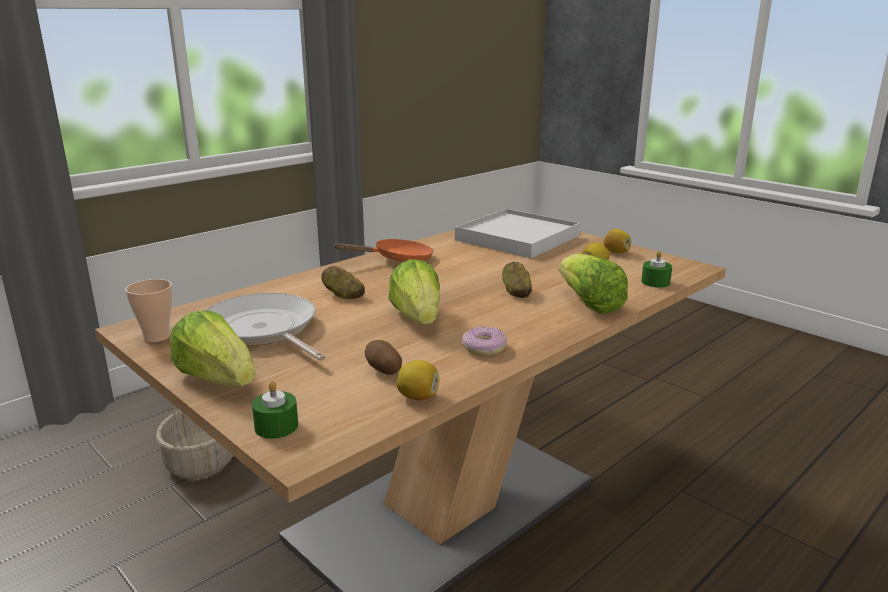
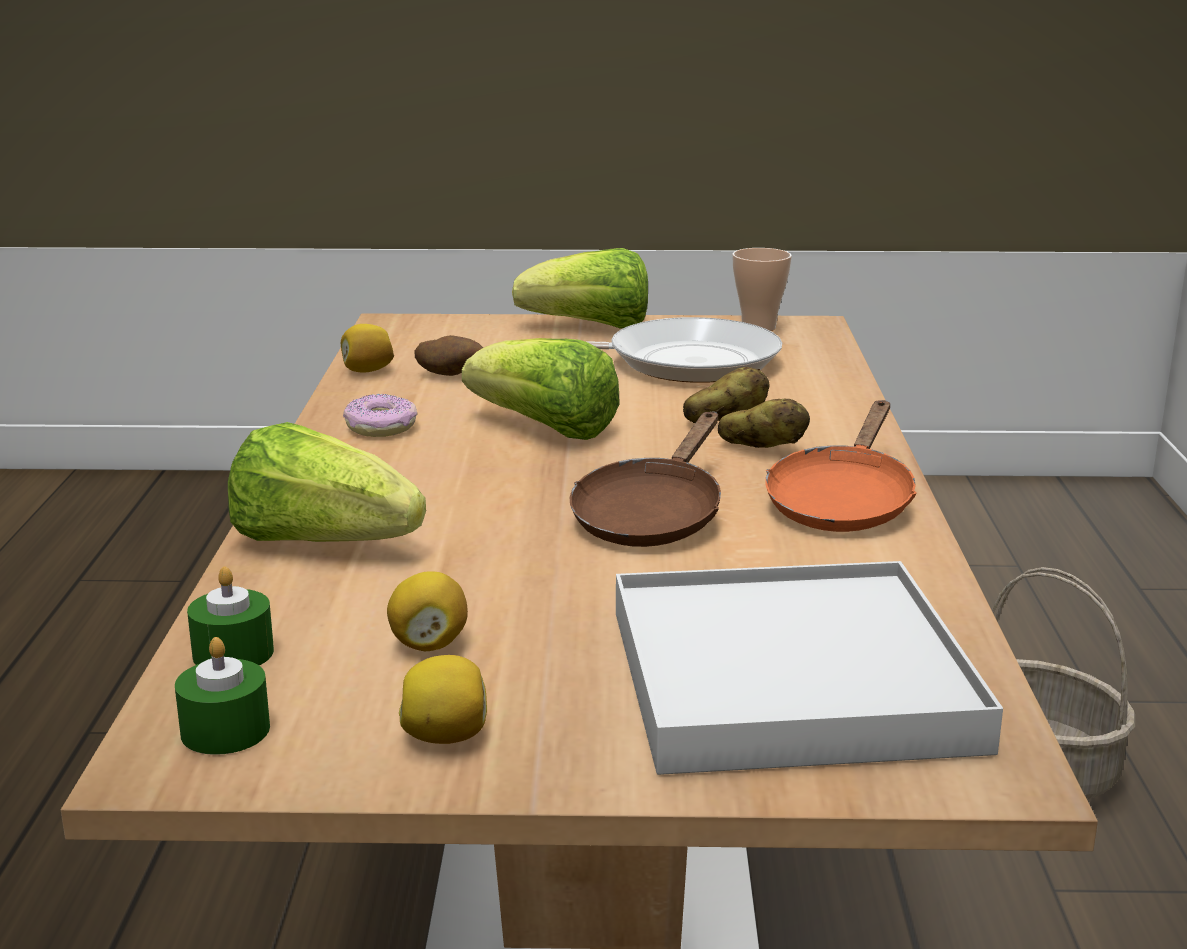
camera: 135 degrees right, 0 degrees up
(276, 426) = (449, 325): green candle -> green candle (225, 730)
(462, 275) = (652, 517): none -> brown frying pan
(516, 292) = (487, 517): potato -> potato (763, 449)

